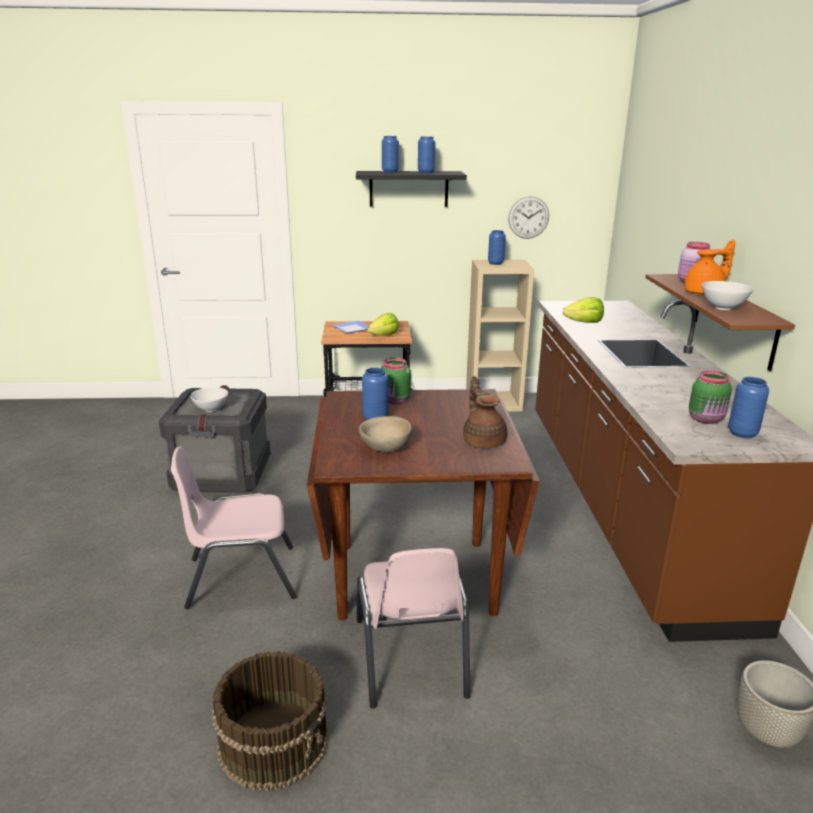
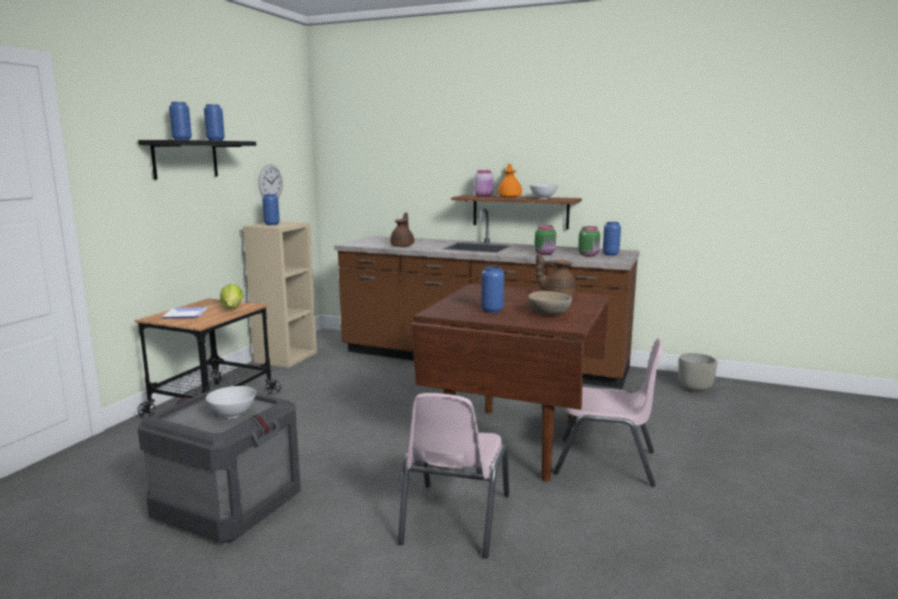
camera: 65 degrees left, 10 degrees down
(274, 741) = (679, 532): brown bucket -> none
(395, 400) = (462, 303): green jar -> green jar (545, 254)
(584, 322) = (403, 246): lettuce -> brown teapot

